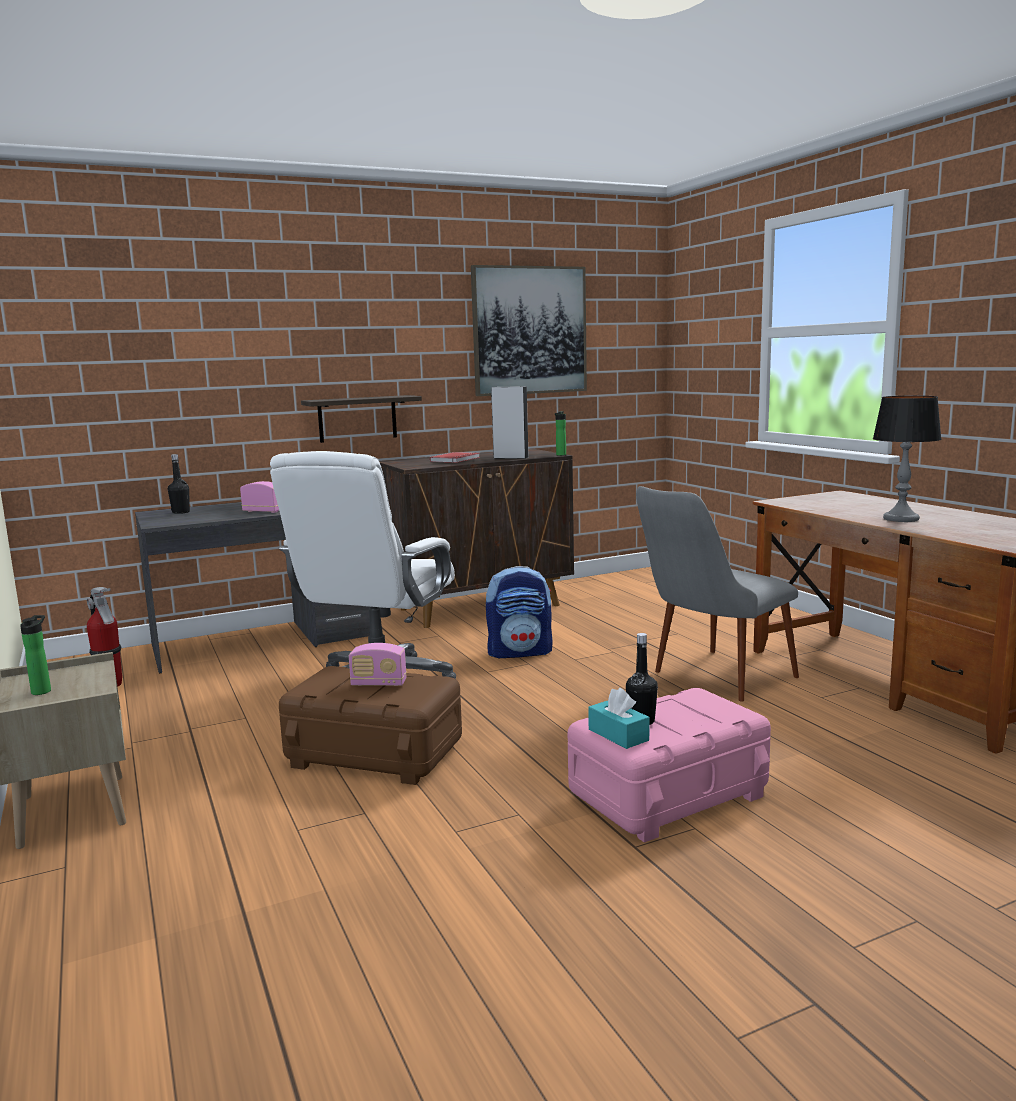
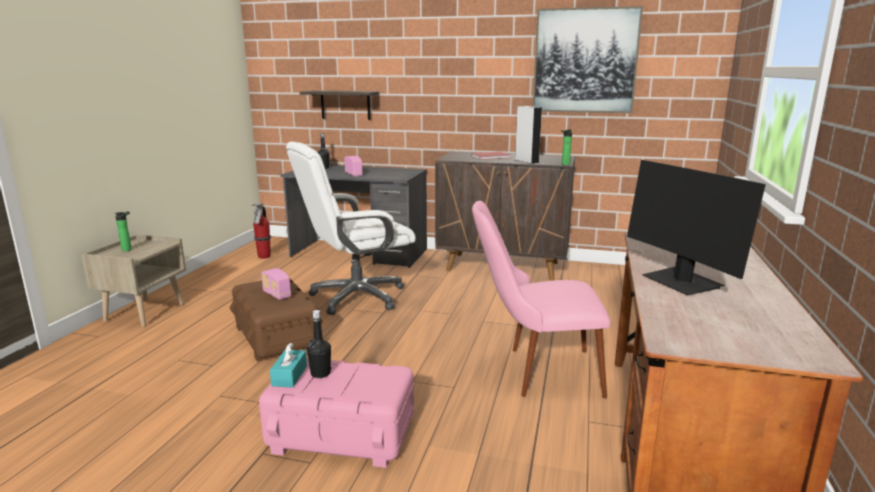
camera: 40 degrees right, 5 degrees up
(357, 418) = (443, 120): shelf -> shelf (345, 105)
(520, 652) = (462, 304): backpack -> none
(710, 680) = (535, 371): grey chair -> pink chair
(901, 519) = (681, 282): table lamp -> monitor

